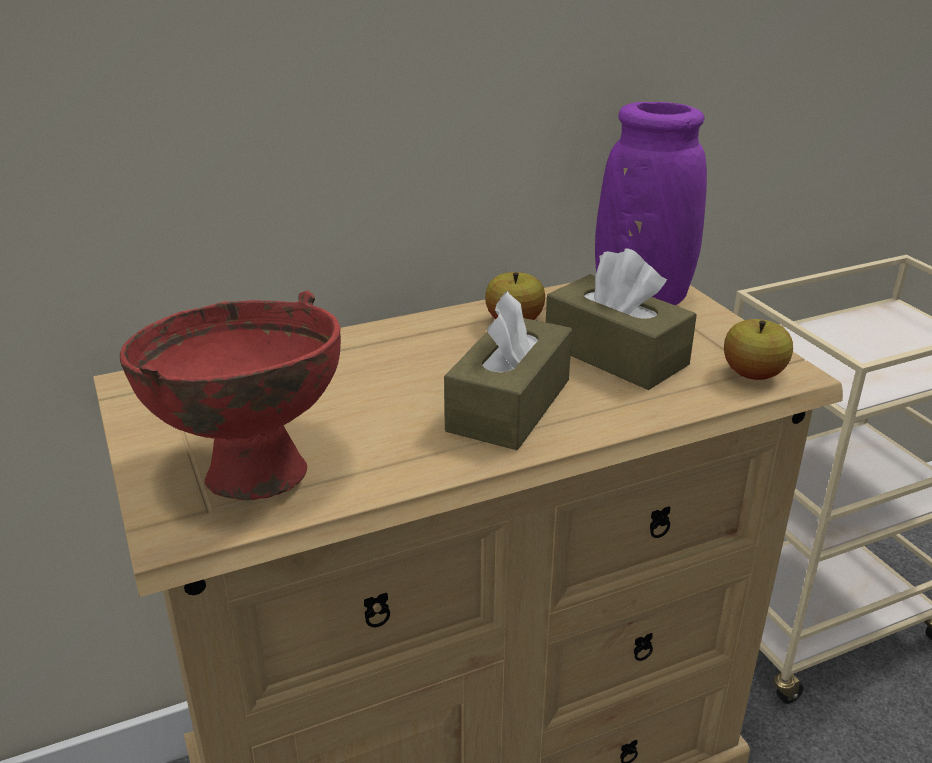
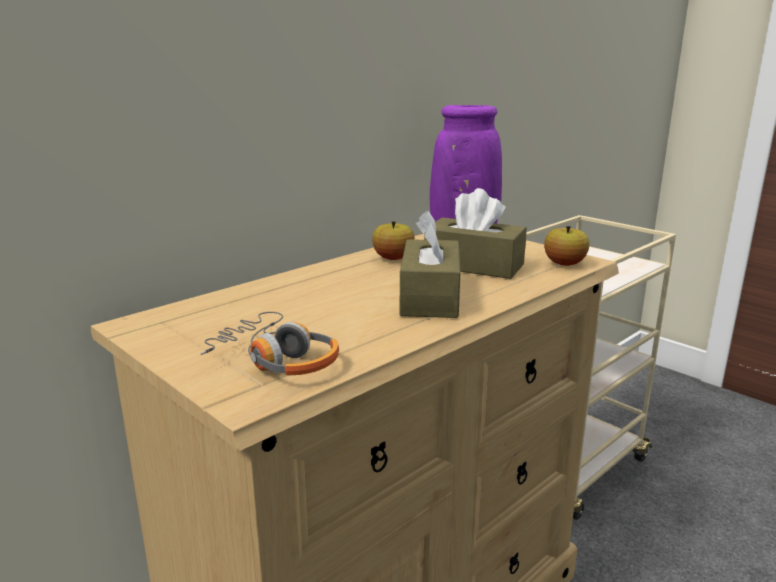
camera: 20 degrees left, 10 degrees down
(249, 474) = (276, 359): red bowl -> headphones

